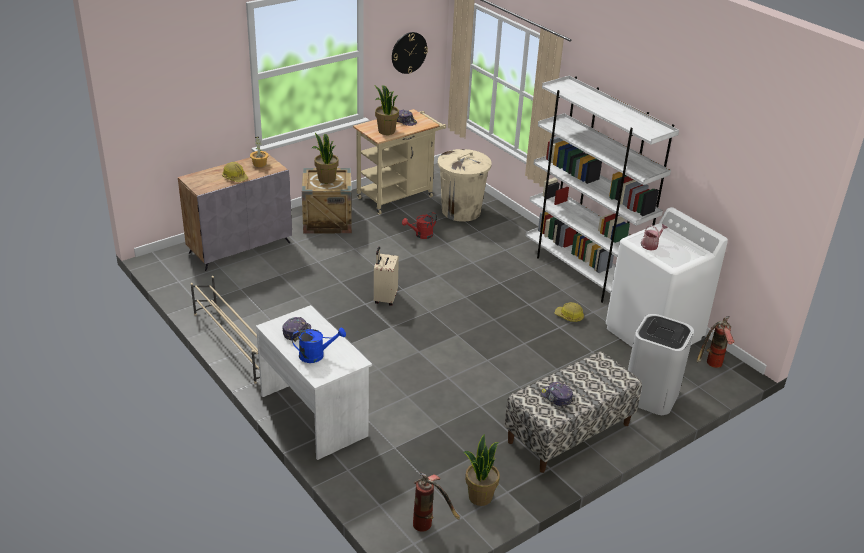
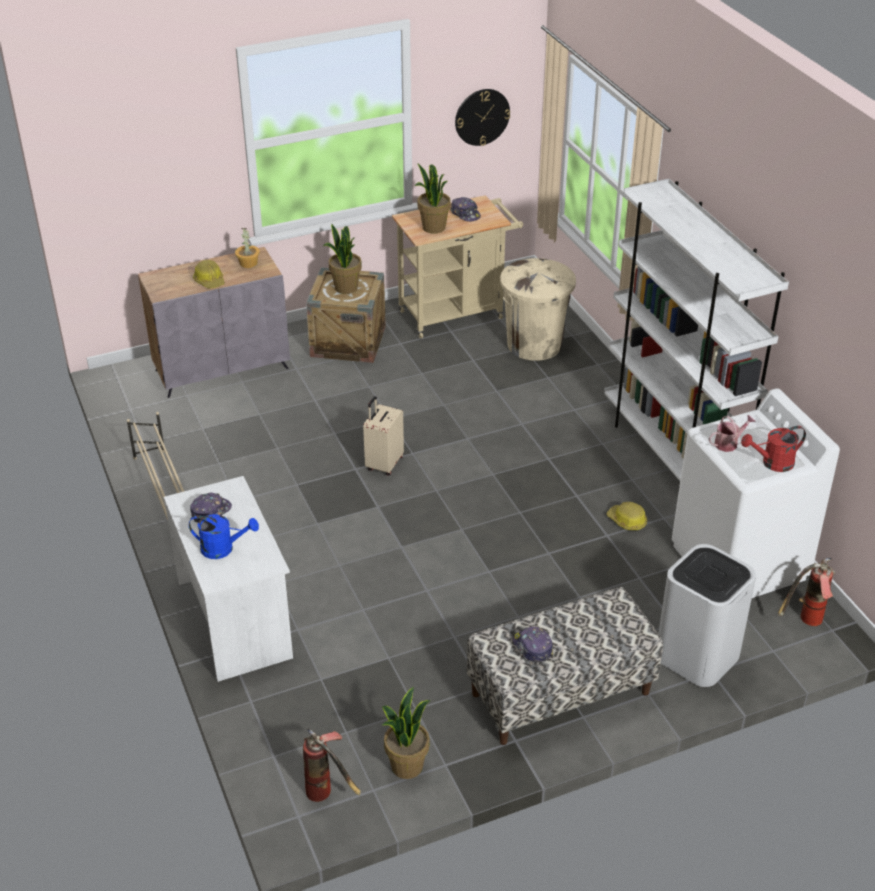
camera: 15 degrees right, 5 degrees up
(421, 235) = (465, 375): red watering can -> red watering can (772, 463)

